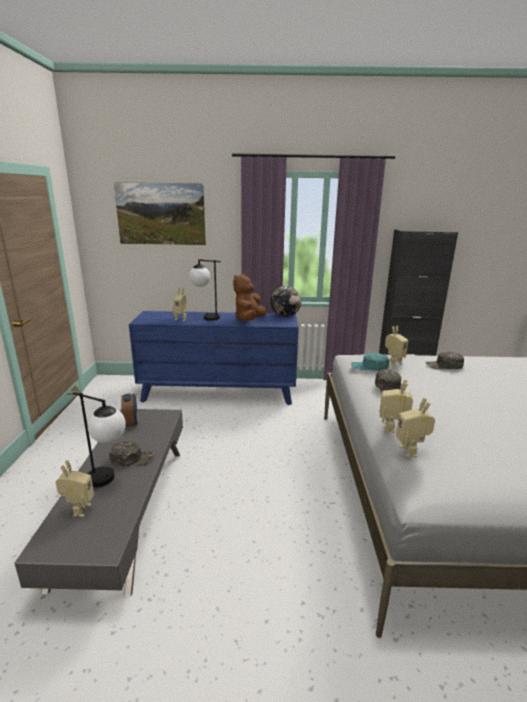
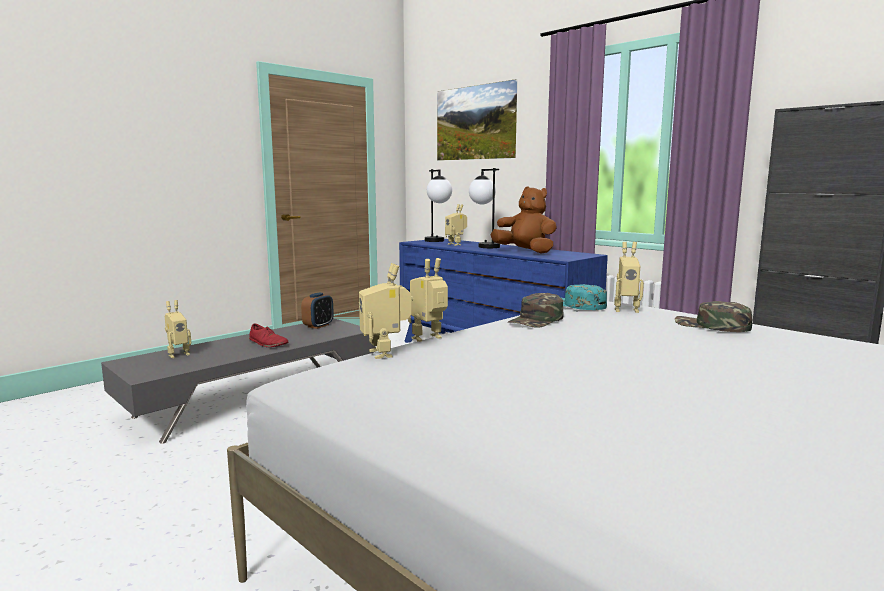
camera: 45 degrees right, 10 degrees down
(109, 481) = (226, 349): table lamp -> table lamp (437, 241)
(132, 458) = (268, 343): green cap -> red shoe
(249, 320) = (525, 252): brown plush toy -> brown plush toy turned 60 degrees clockwise
(285, 316) = (583, 254): globe -> none
(411, 451) = (386, 353): toy robot -> toy robot turned 60 degrees counterclockwise

